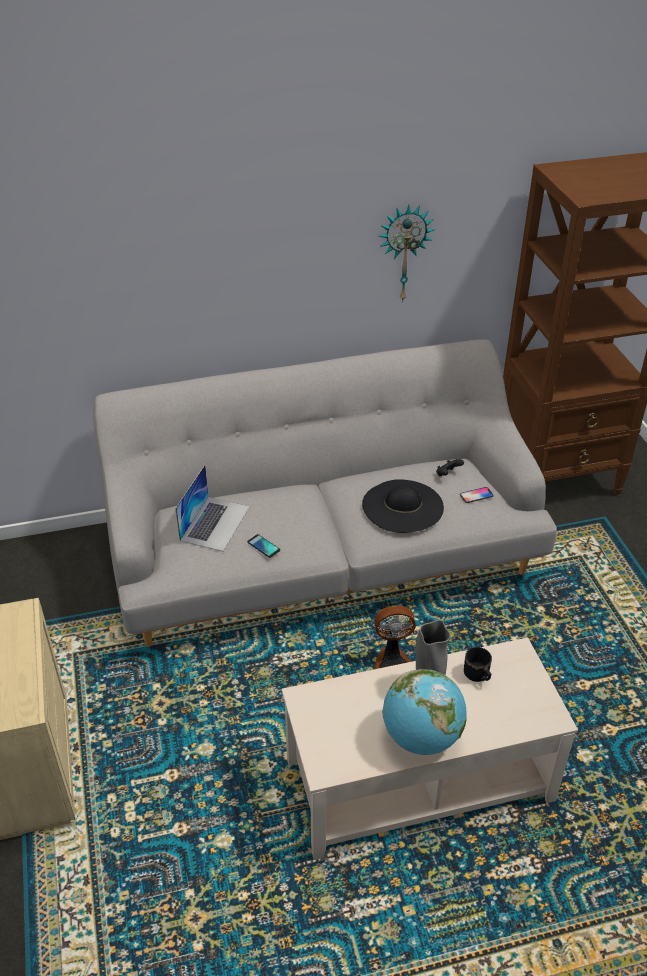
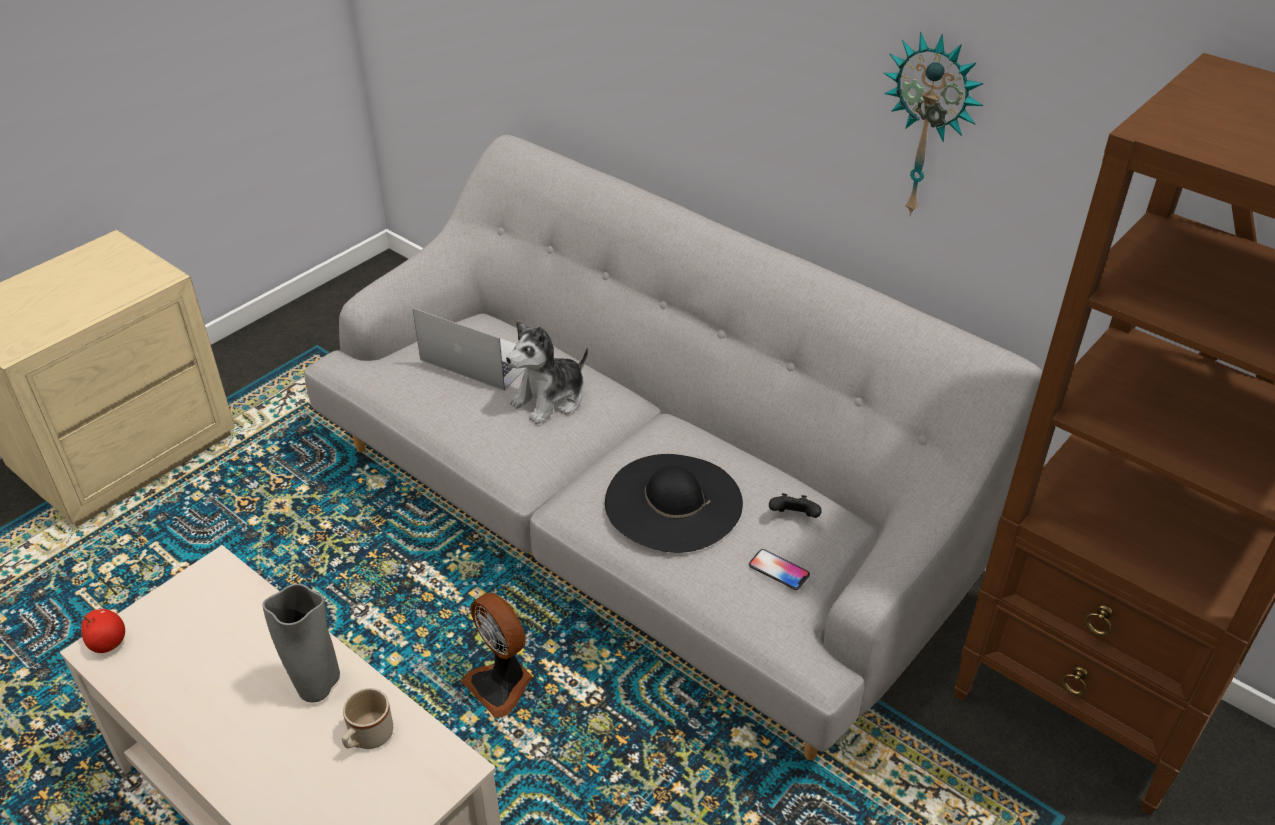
camera: 55 degrees right, 0 degrees up
(215, 523) = (480, 357): laptop -> laptop turned 135 degrees counterclockwise
(263, 546) = (473, 414): phone -> none
(280, 513) = (550, 399): none -> plush toy
(323, 764) = (108, 643): none -> apple
(421, 737) = (208, 724): globe -> none
(478, 676) = (367, 738): black mug -> beige mug

